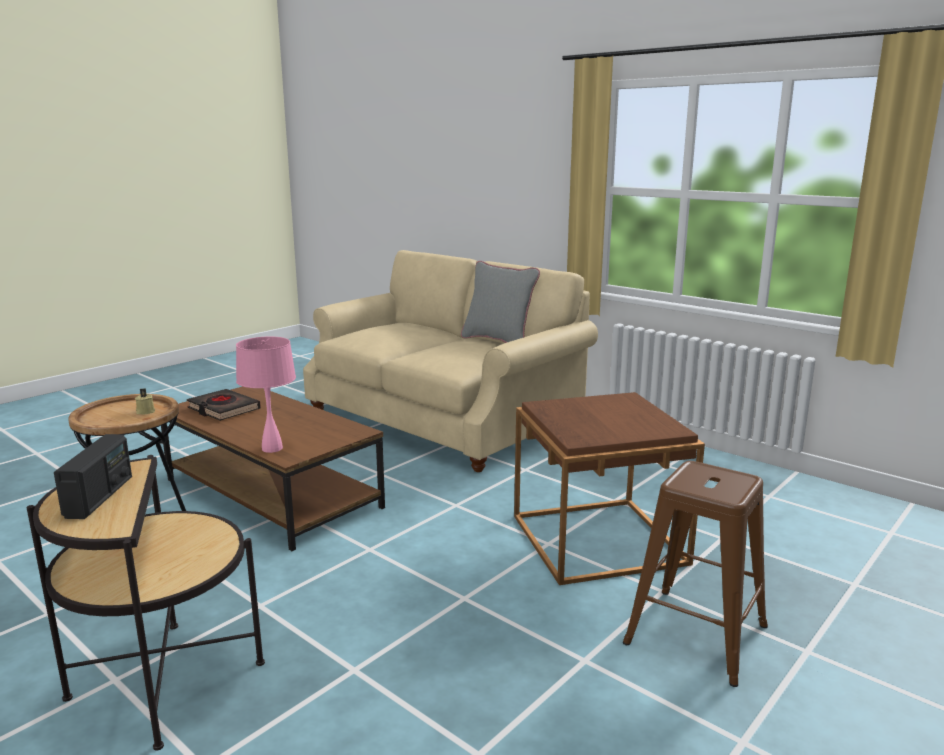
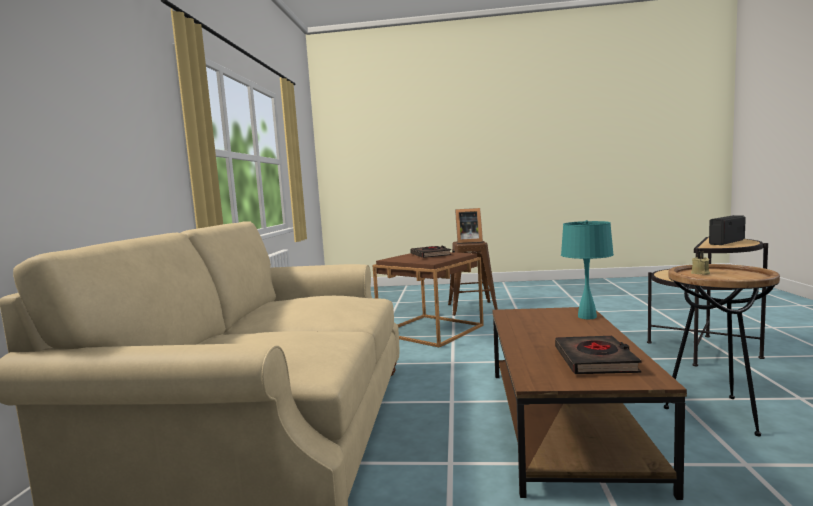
camera: 125 degrees left, 10 degrees down
(271, 448) = (587, 317): pink table lamp -> turquoise table lamp
(498, 341) = (255, 308): grey pillow -> none
(616, 422) = (430, 255): none -> black book
(708, 477) = (468, 242): none -> picture frame

